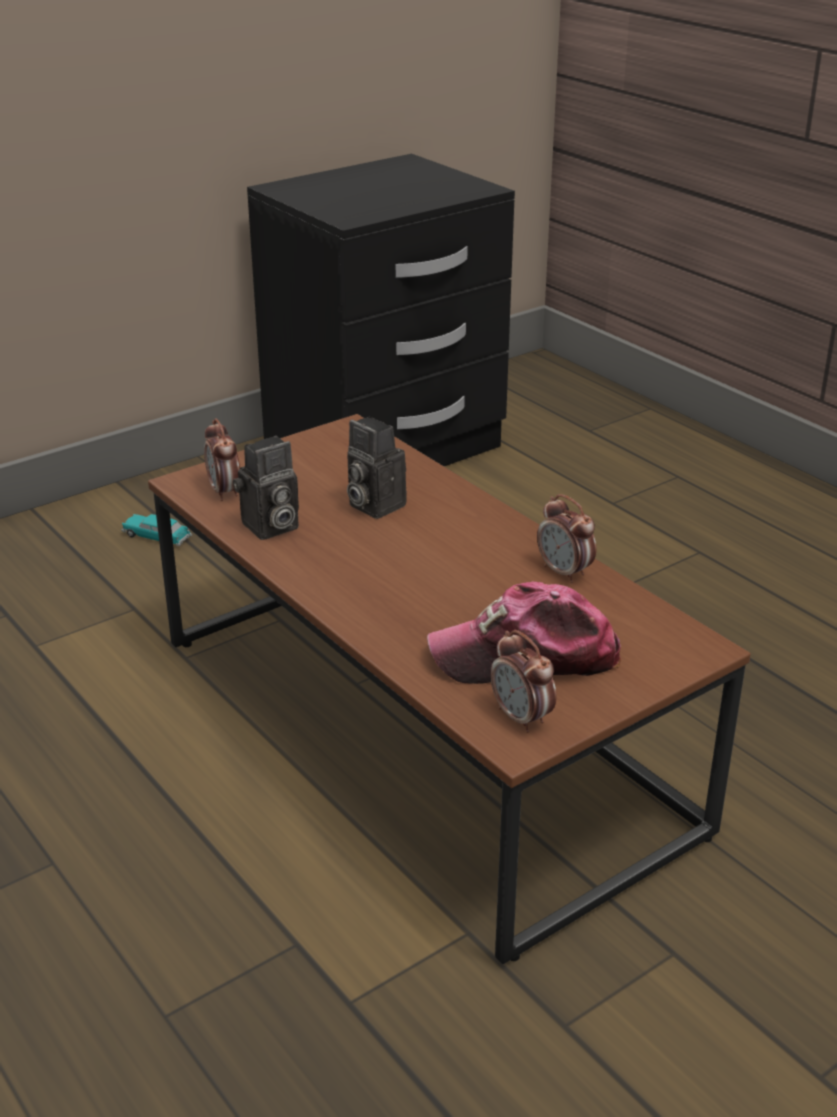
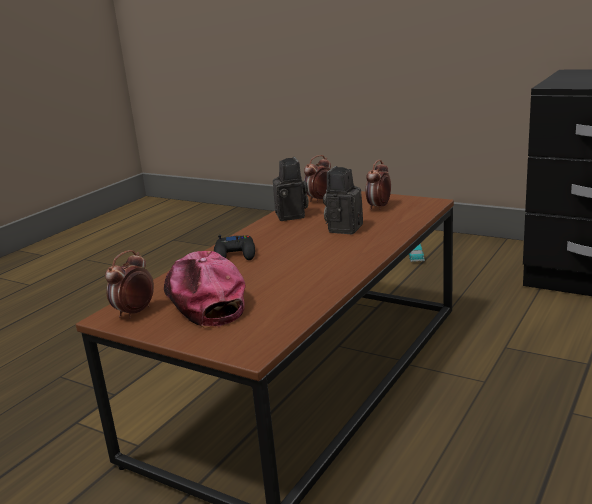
camera: 70 degrees right, 10 degrees down
(269, 528) = (292, 216): camera -> camera turned 135 degrees counterclockwise
(382, 603) = (235, 254): none -> black game controller
(564, 572) = (314, 289): alarm clock -> alarm clock (379, 207)

